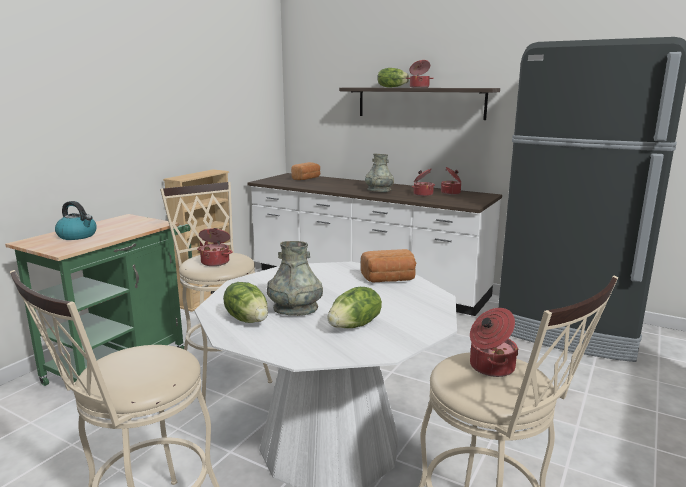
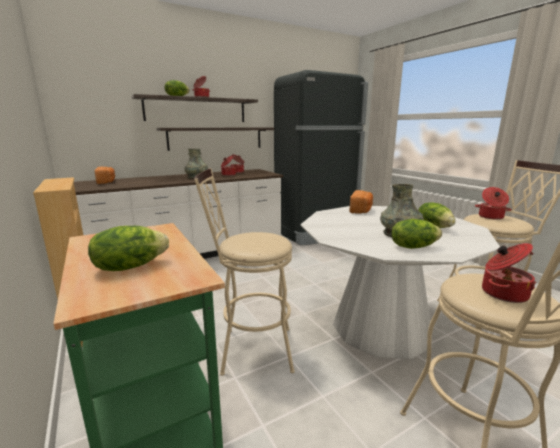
camera: 60 degrees left, 0 degrees up
(78, 236) = (130, 266): kettle -> lettuce
(216, 262) = (264, 240): cooking pot -> cooking pot (502, 293)
(442, 141) = (216, 138): none -> shelf

